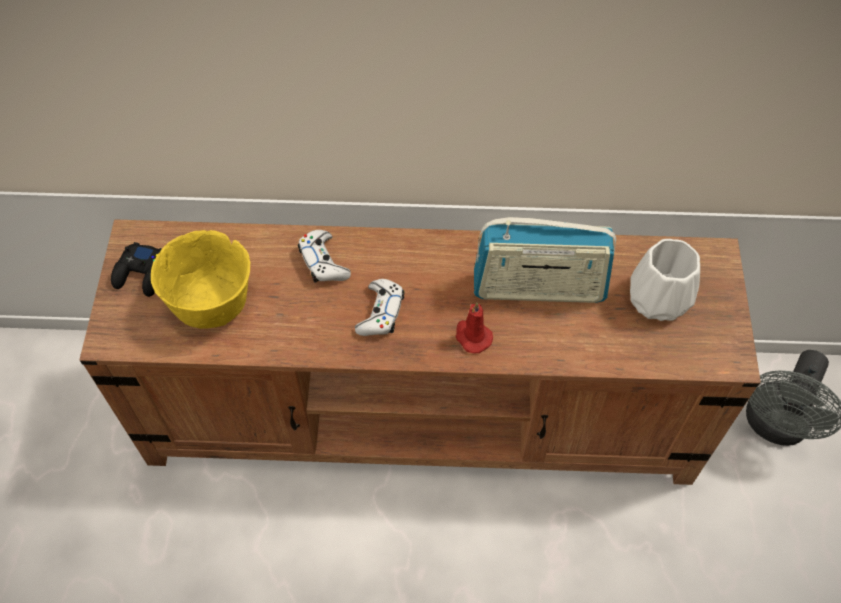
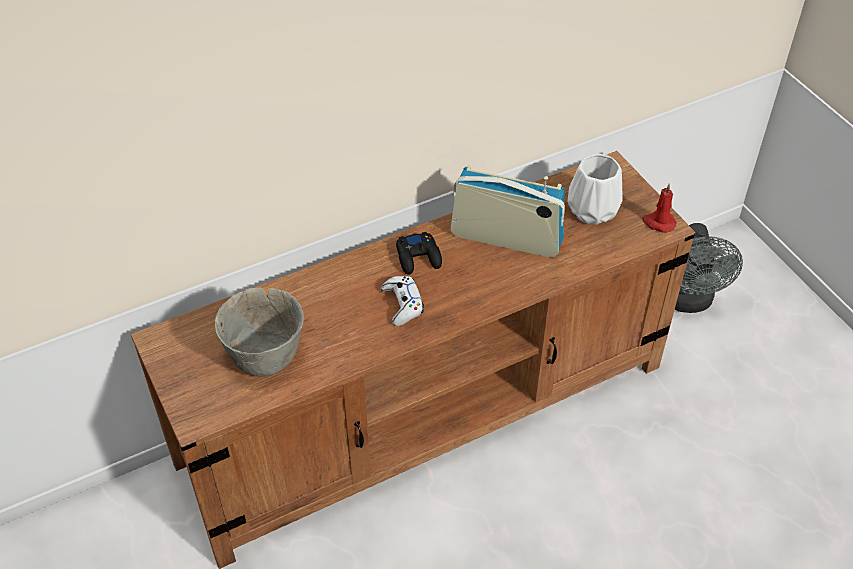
camera: 30 degrees left, 10 degrees down
(142, 274) = (187, 361): black game controller -> black game controller (418, 257)
(214, 304) = (266, 356): yellow bowl -> grey bowl
(323, 262) = (332, 289): white game controller -> none
(472, 336) = (482, 290): red candle -> red candle (658, 222)
(539, 288) = (506, 238): radio -> radio turned 135 degrees counterclockwise

